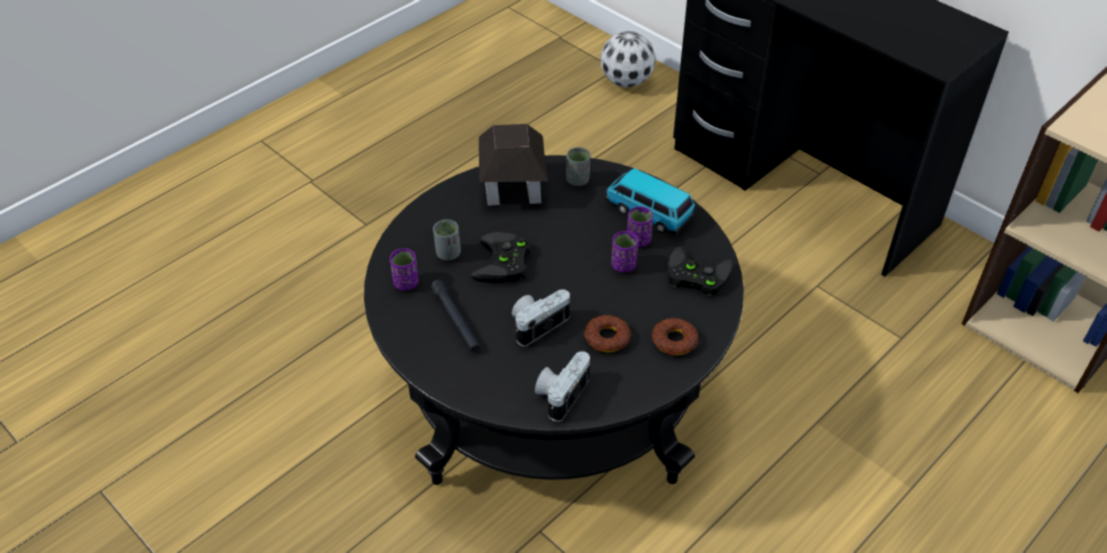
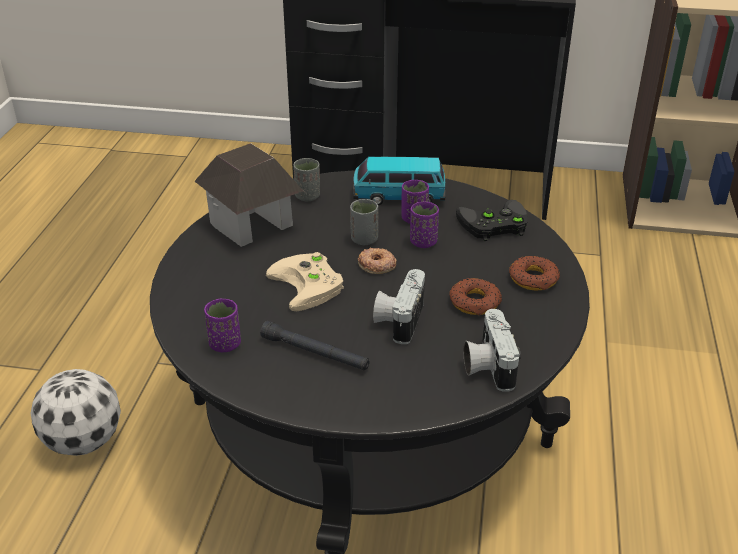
camera: 35 degrees left, 10 degrees down
(448, 253) = (243, 301): grey cup -> grey cup (364, 239)
(504, 263) = (310, 286): black game controller -> beige game controller
(568, 269) = (376, 265): none -> donut
(626, 81) = (205, 162): football -> football (83, 441)

